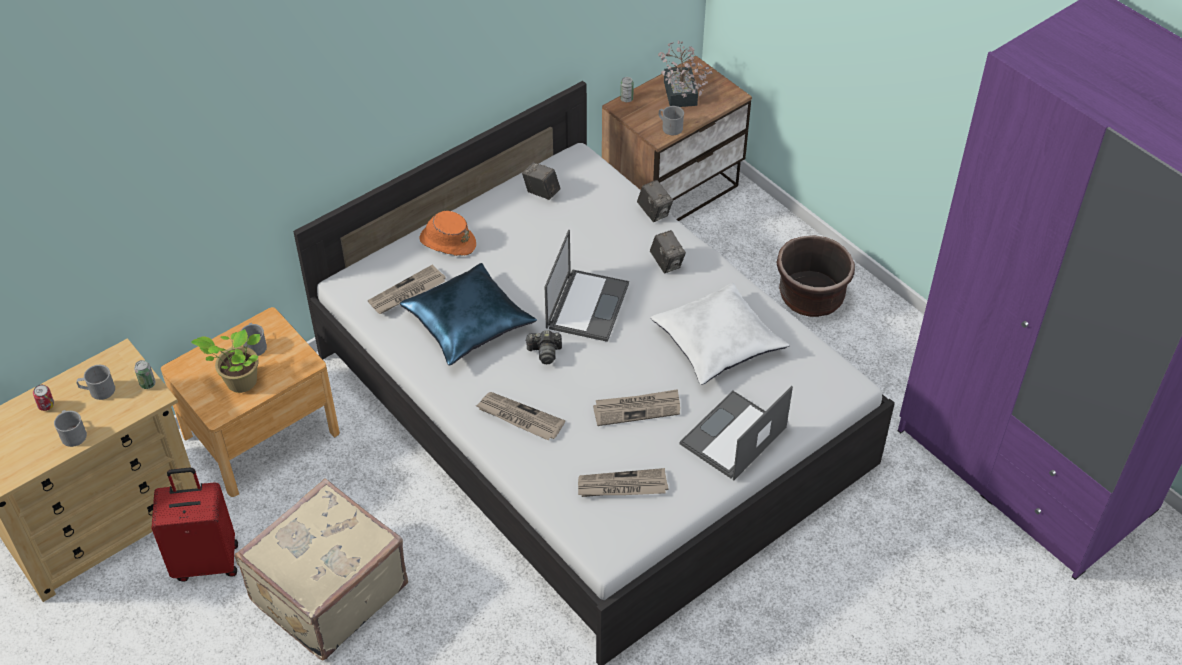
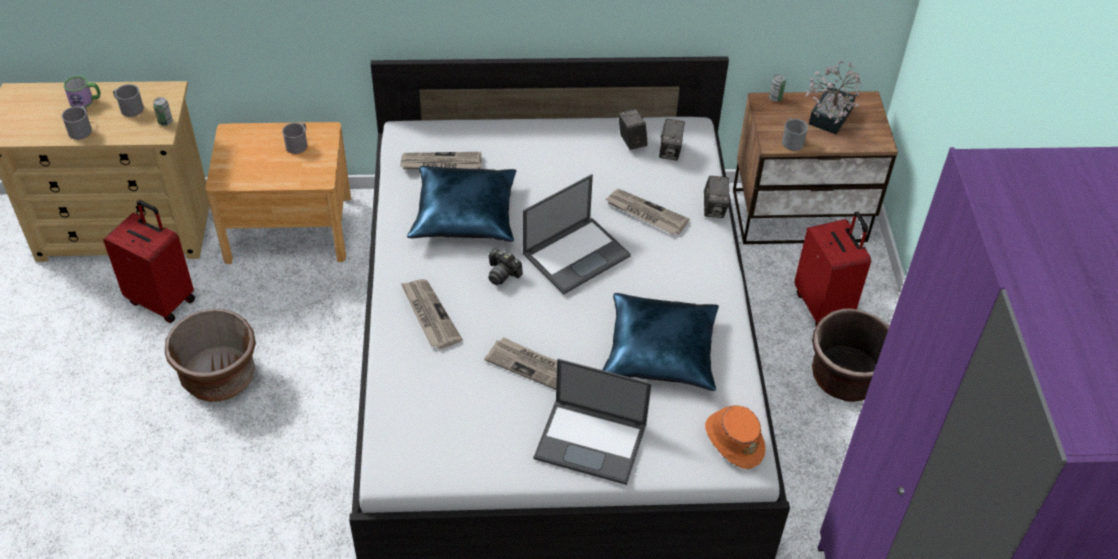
camera: 35 degrees right, 0 degrees up
(47, 407) = (86, 100): can -> mug
(239, 382) = (259, 166): potted plant -> none
(327, 592) = (219, 377): beige suitcase -> brown planter
(447, 241) = (514, 141): orange hat -> orange hat (734, 440)
(622, 486) = (455, 423): newspaper -> newspaper (645, 214)
(667, 263) = (683, 257): camera -> camera (670, 151)
(718, 342) = (661, 351): white pillow -> blue pillow
(733, 437) = (592, 441): laptop -> laptop turned 150 degrees counterclockwise
(750, 253) = (824, 306): none -> red suitcase

